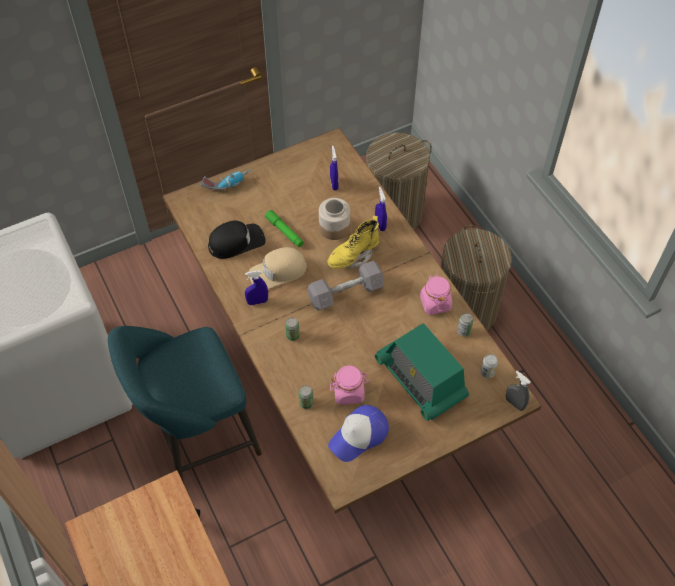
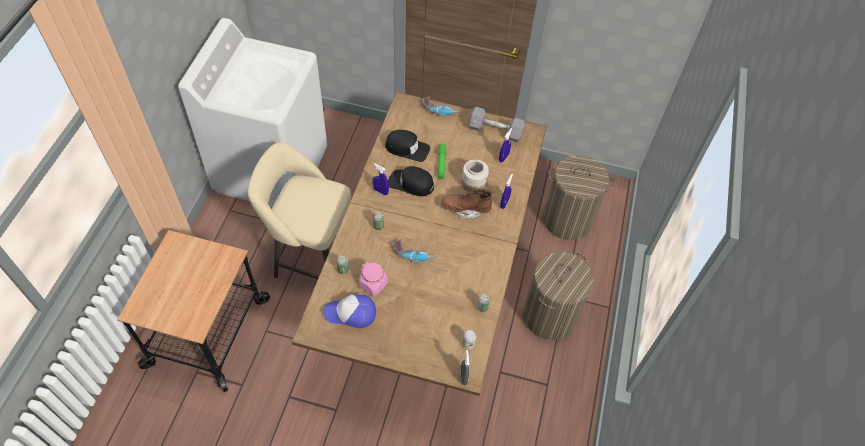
camera: 40 degrees right, 0 degrees up
(198, 438) = (312, 257): turquoise stool -> beige stool
(278, 272) = (411, 184): beige cap -> black cap
(345, 293) = (436, 227): grey dumbbell -> grey dumbbell (495, 131)
(353, 256) = (466, 209): yellow boot -> brown boot
(354, 334) = (414, 254): none -> power drill
(421, 379) = (423, 313): radio -> none
(435, 303) = (484, 276): pink jar -> none

